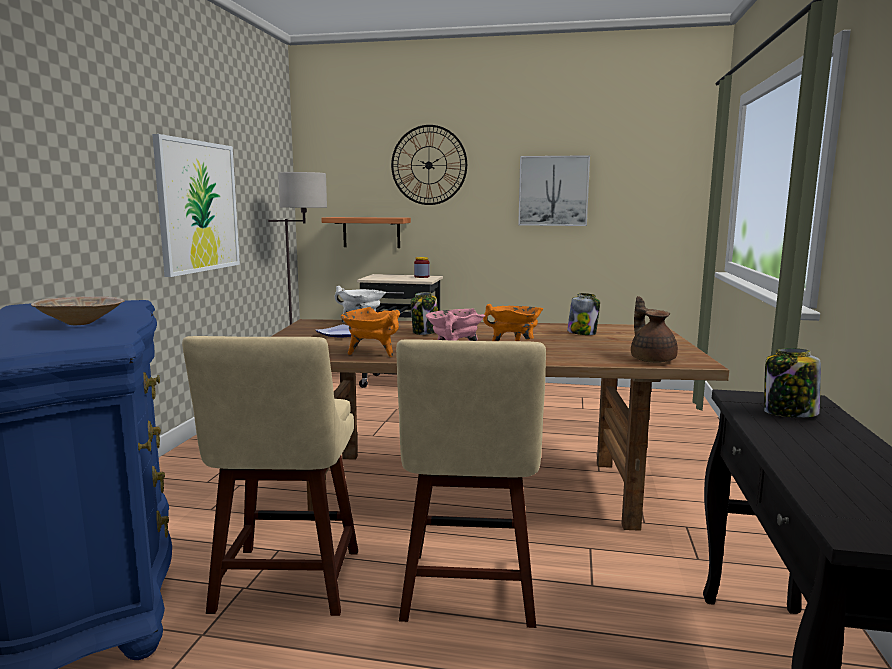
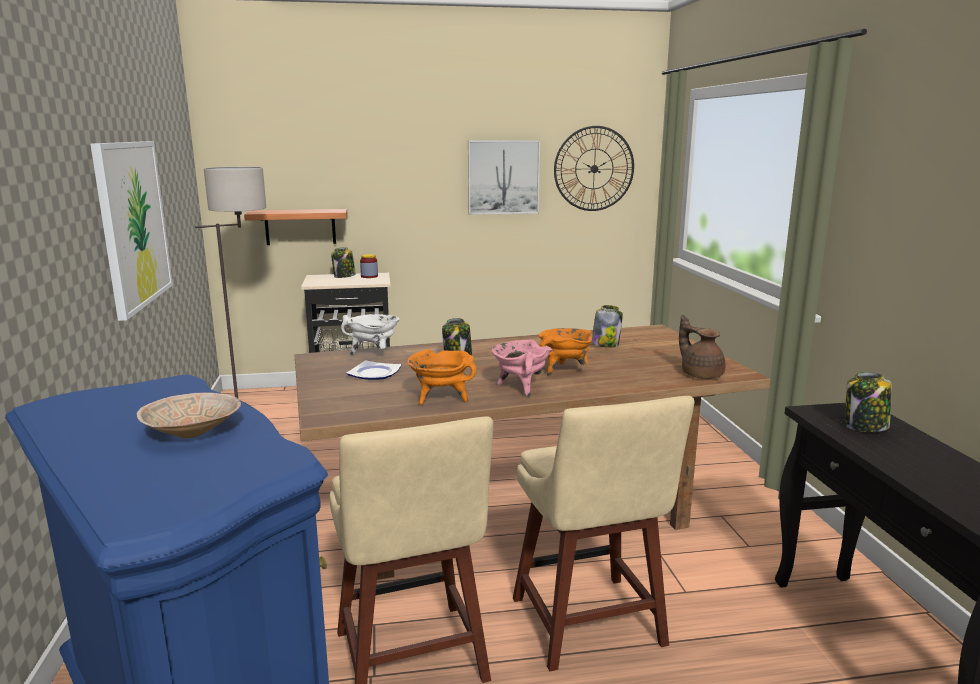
camera: 20 degrees left, 5 degrees up
(401, 276) = (344, 276): none -> jar
(429, 165) = (365, 149): wall clock -> wall clock (594, 169)

